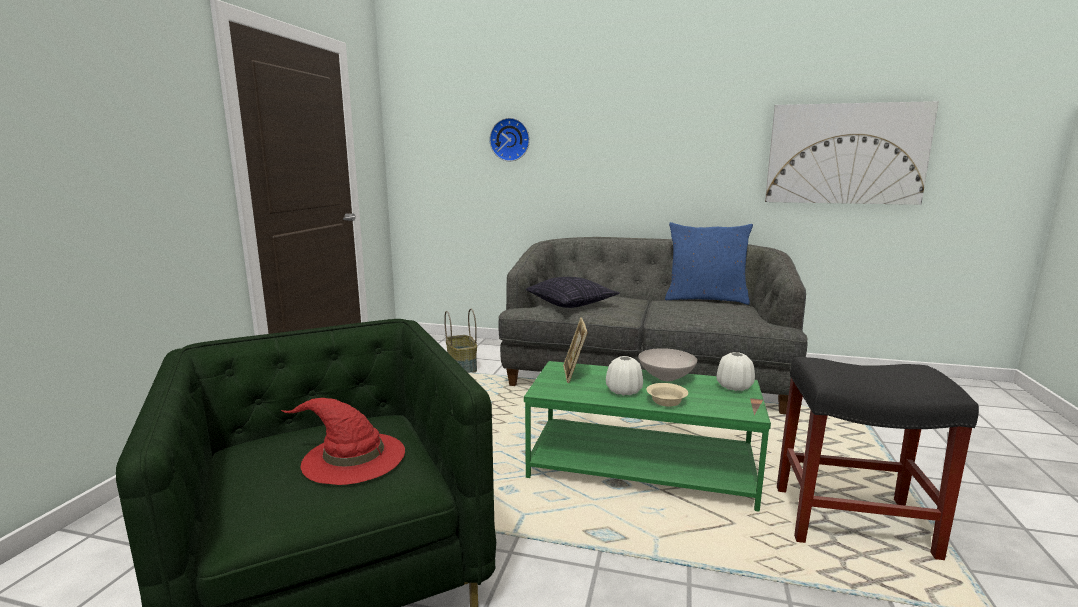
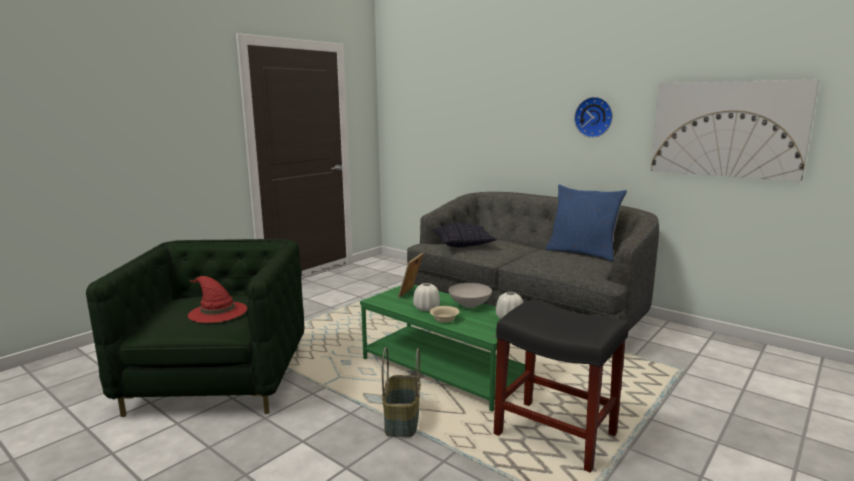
camera: 25 degrees right, 0 degrees up
(462, 366) = (400, 284): basket -> basket (403, 420)
(510, 139) = (457, 111): wall clock -> wall clock (594, 117)

